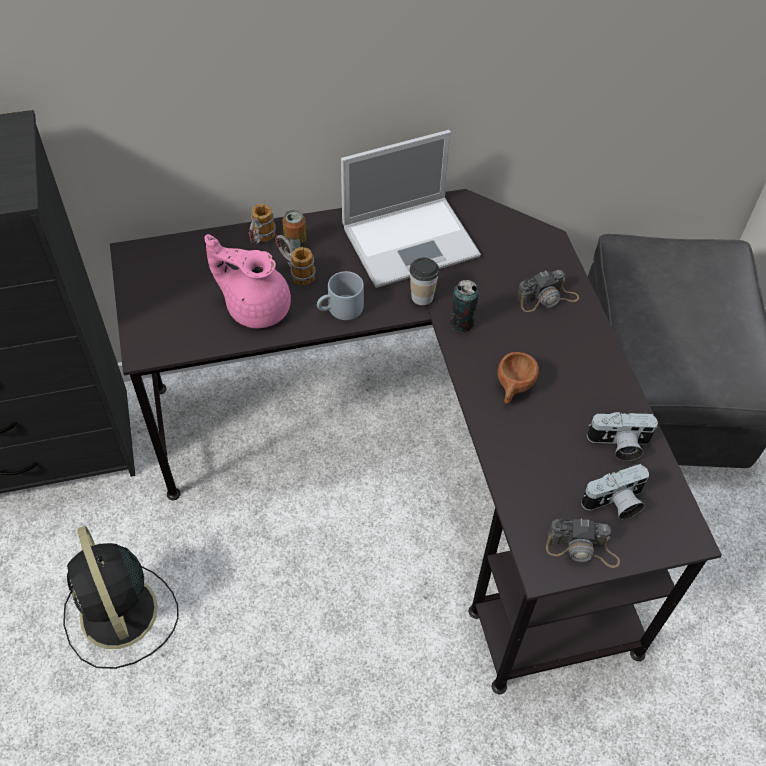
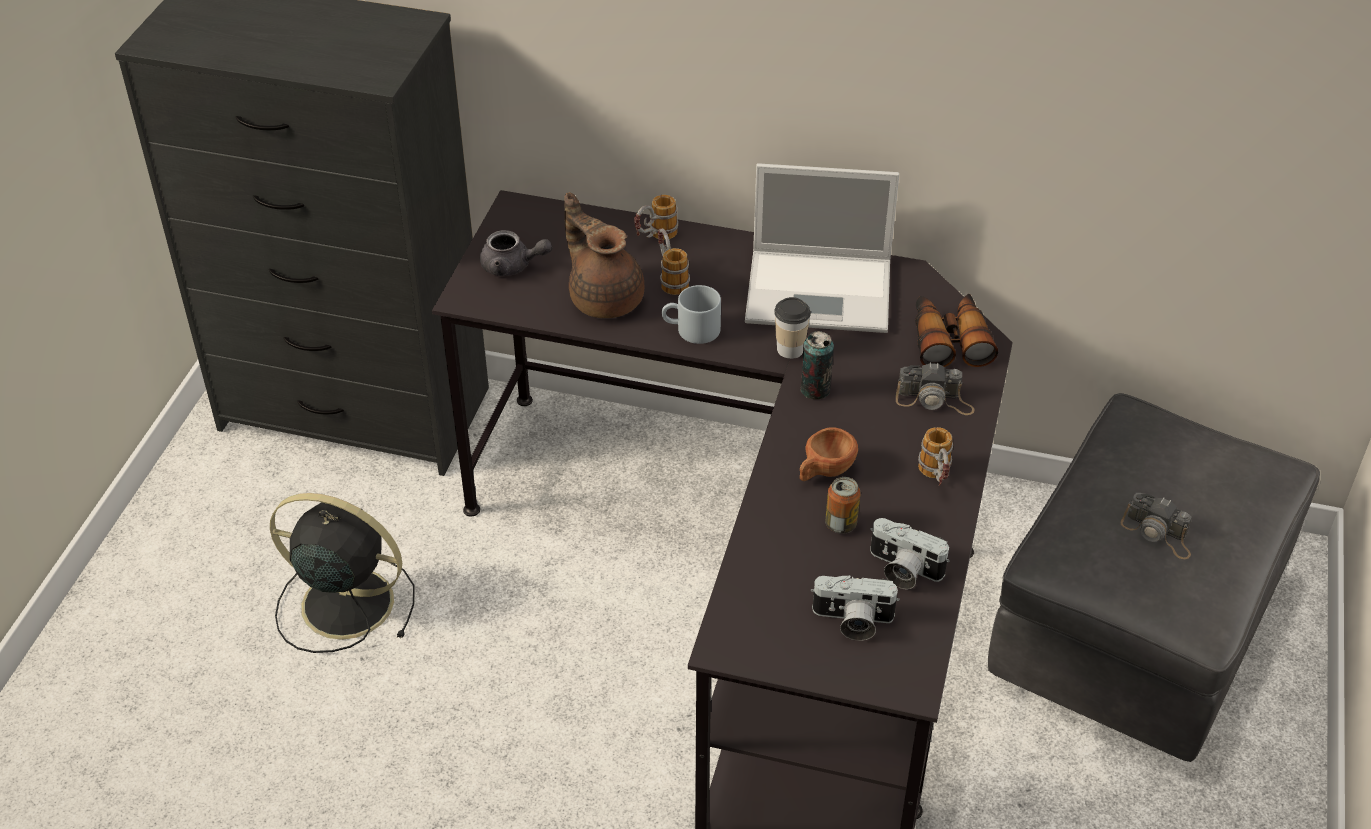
camera: 30 degrees right, 10 degrees down
(120, 615) = (343, 602): black fan -> black fan turned 105 degrees clockwise
(165, 308) = (512, 266): none -> grey teapot
(256, 307) = (604, 297): pink teapot -> brown teapot
(295, 244) = (689, 253): can -> can (841, 524)
(524, 245) = (949, 339): none -> binoculars
(582, 548) = (781, 646): camera -> camera (1158, 534)
(590, 360) = (936, 478): none -> mug

